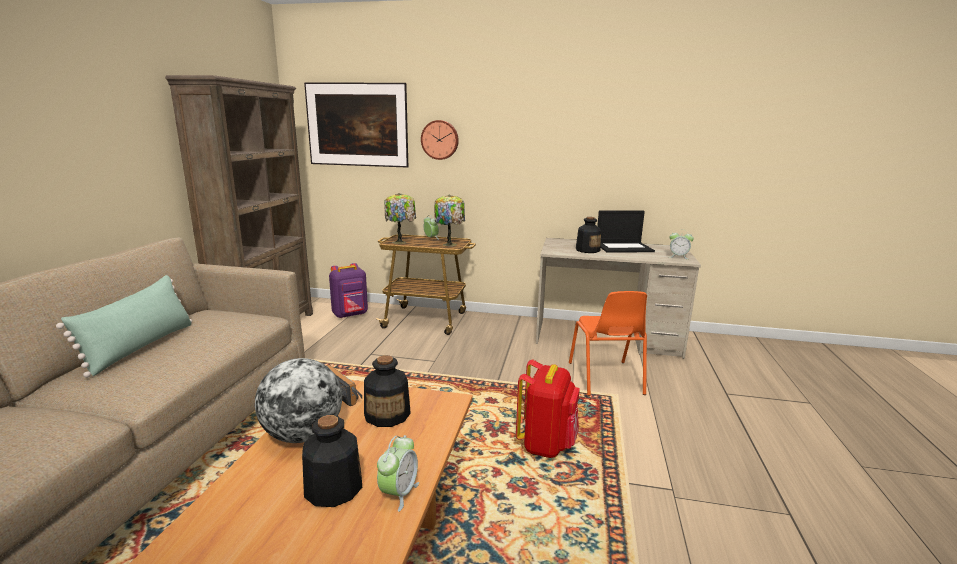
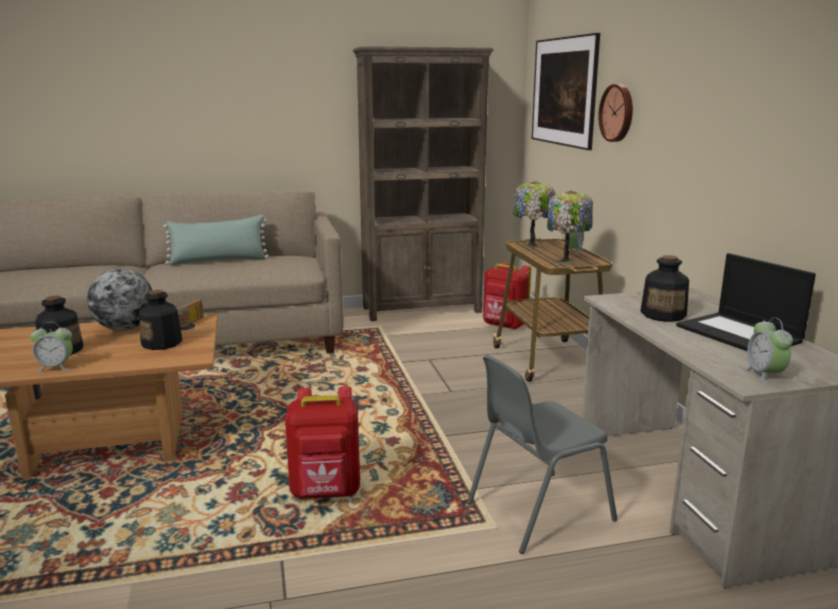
camera: 65 degrees right, 0 degrees up
(350, 315) = (504, 326): purple backpack -> red backpack
(605, 379) = (537, 511): orange chair -> grey chair

